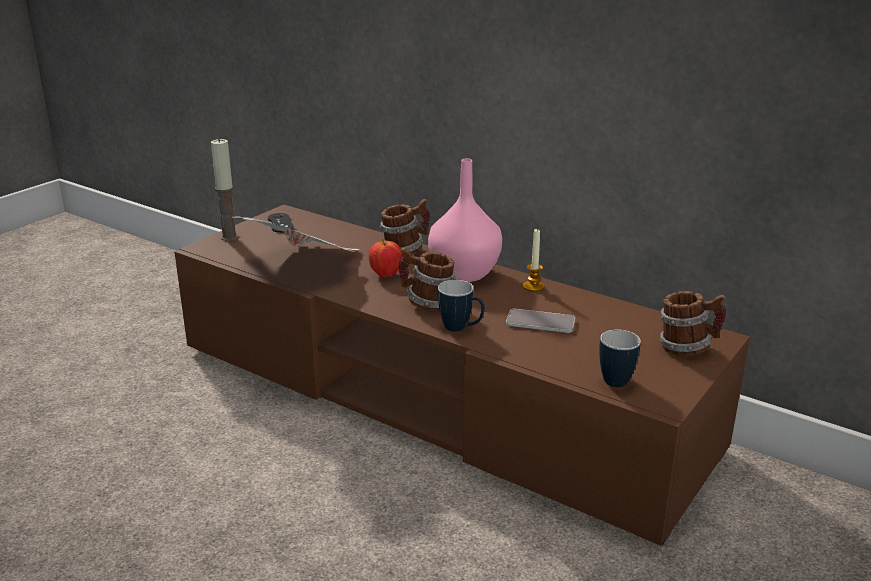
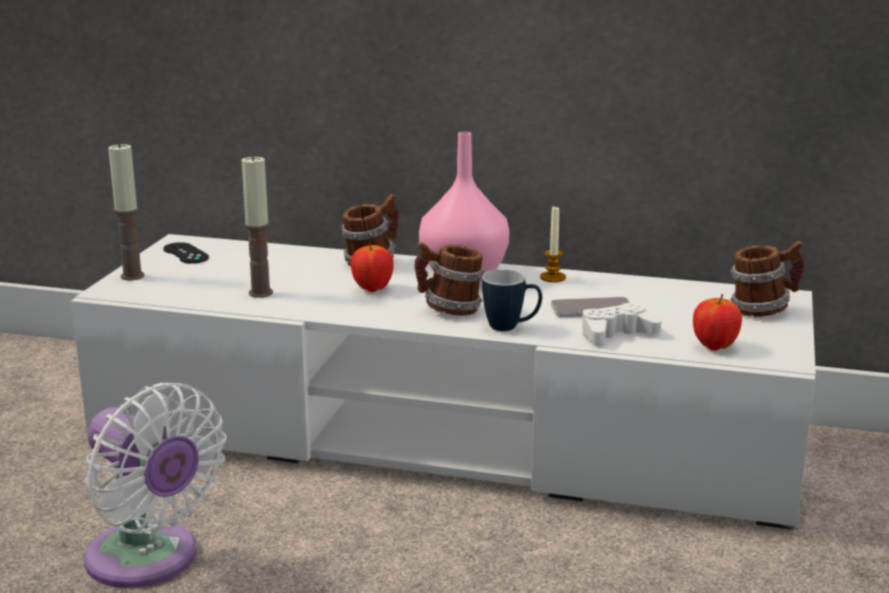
camera: 20 degrees left, 5 degrees down
(163, 457) = (148, 561): none -> white fan
(303, 265) = (260, 293): newspaper -> candle
(435, 397) = (444, 435): brown tv stand -> white tv stand
(541, 349) = (616, 333): none -> white game controller
(613, 378) = (714, 347): mug -> apple

